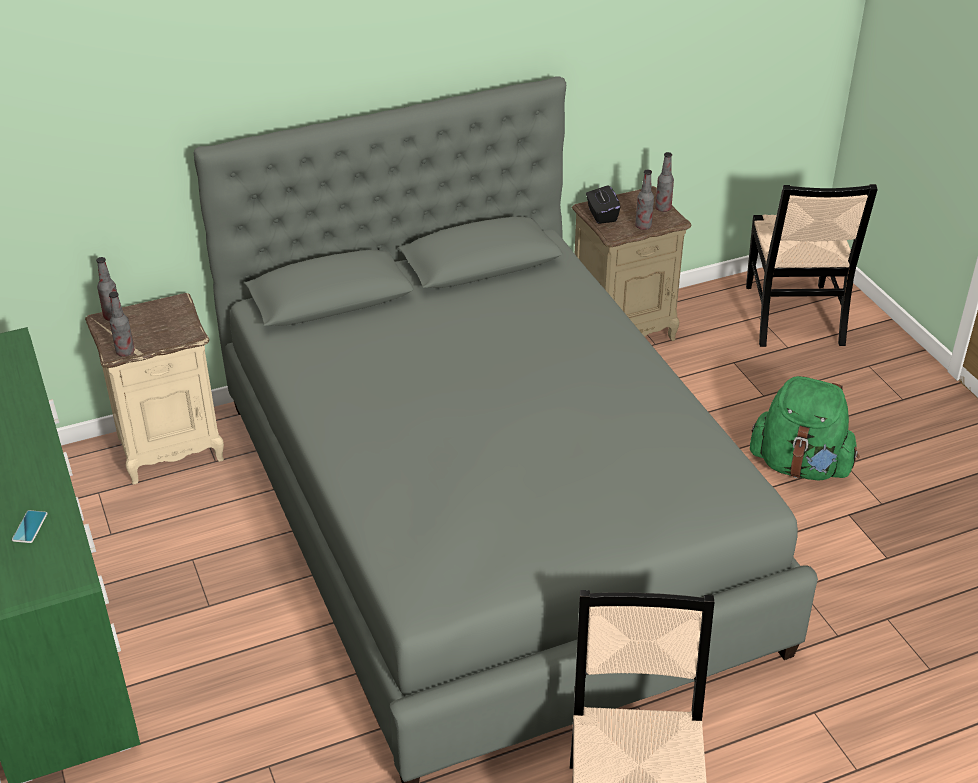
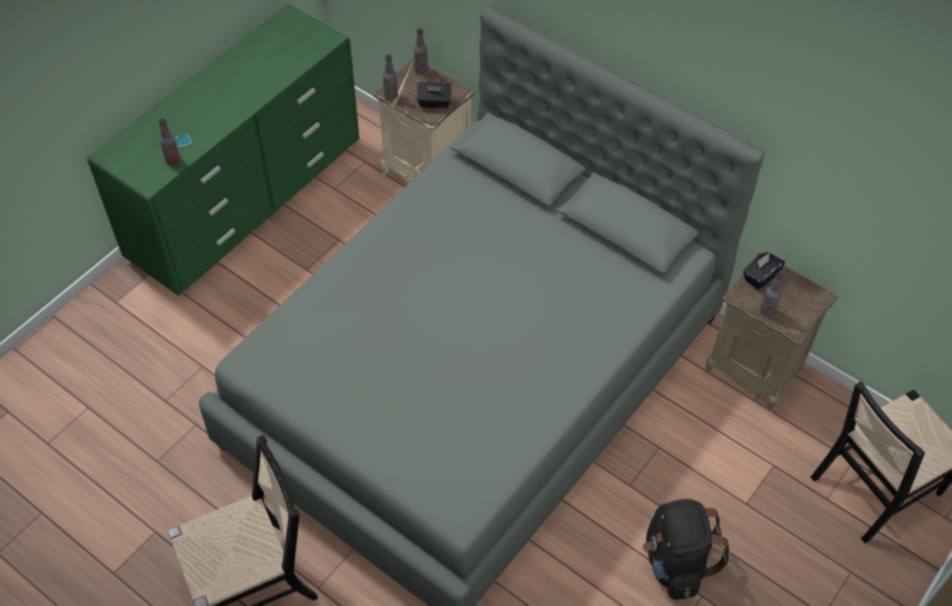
camera: 60 degrees right, 15 degrees up
(173, 325) = (434, 103): none -> black tissue box
(663, 208) = (805, 314): bottle -> bottle (173, 161)
(800, 465) = (675, 562): green backpack -> black backpack

